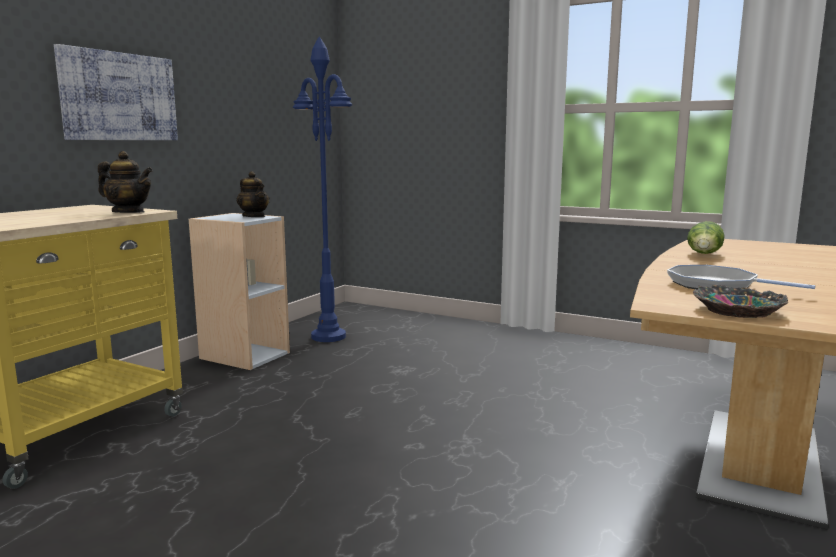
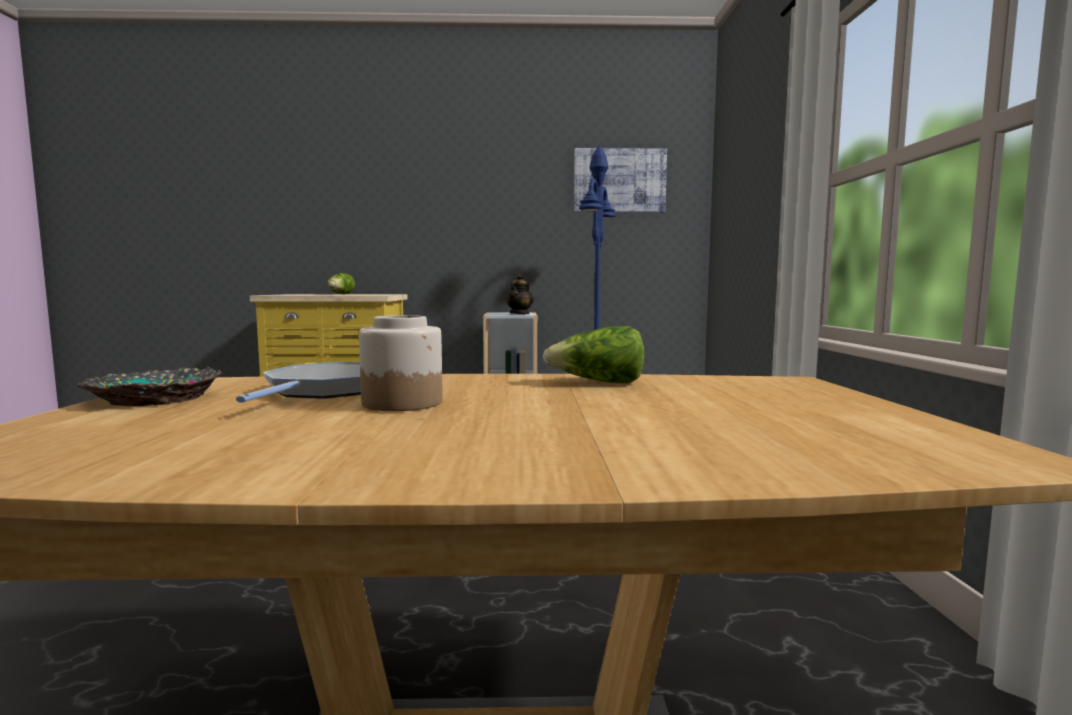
camera: 60 degrees right, 5 degrees down
(65, 215) = (340, 294): none -> lettuce
(119, 97) = (437, 219): picture -> picture (619, 180)
(128, 212) = (363, 294): teapot -> none
(763, 278) = (403, 403): none -> jar

